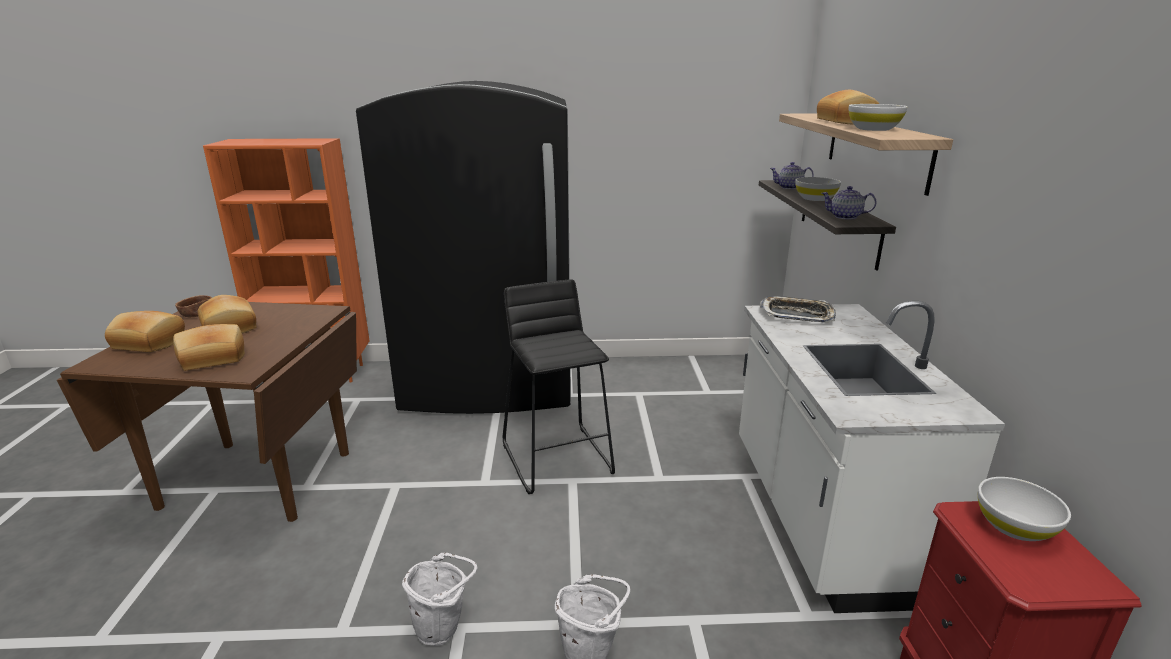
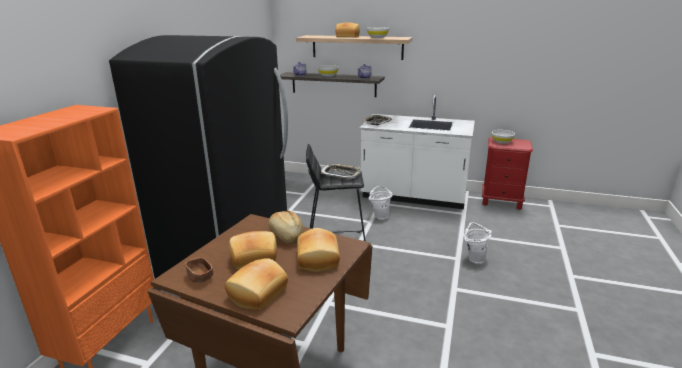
camera: 70 degrees left, 0 degrees up
(282, 332) = (285, 236): none -> bread
(444, 629) = (454, 293): white bucket -> white bucket (380, 215)
(562, 344) = (341, 174): none -> tray

